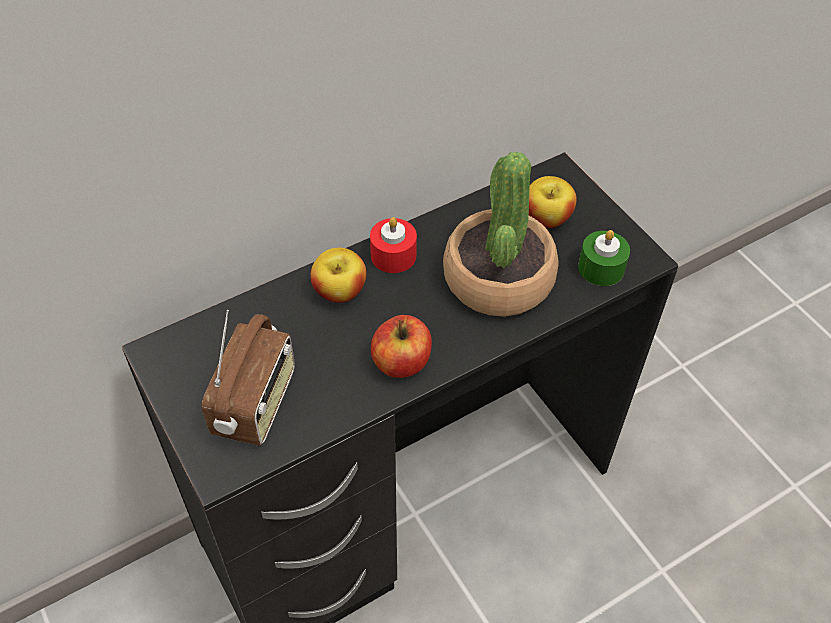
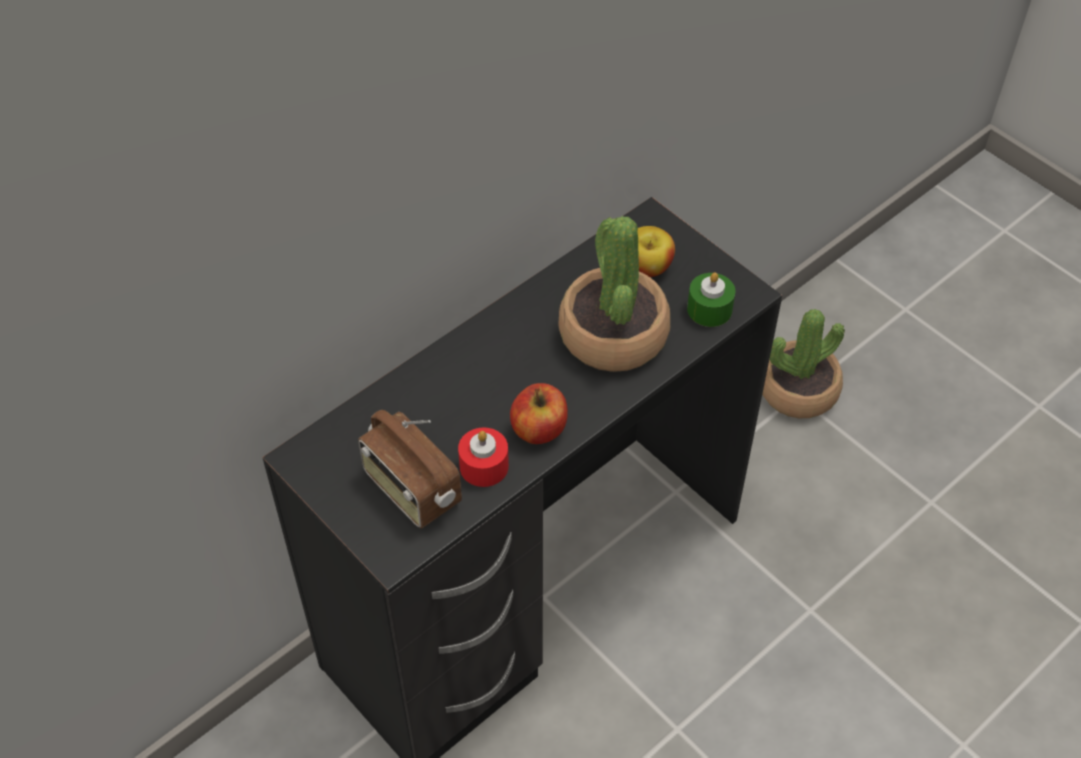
camera: 10 degrees left, 0 degrees up
(256, 403) = (411, 490): radio -> radio turned 135 degrees clockwise
(339, 291) = (462, 370): apple -> none
(393, 255) = (506, 327): red candle -> red candle (484, 466)
(684, 361) = (798, 390): none -> potted plant

